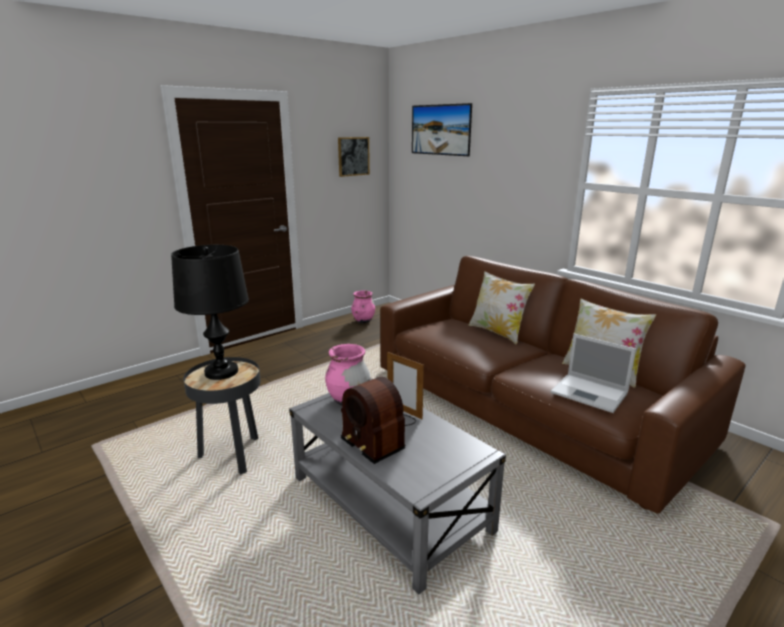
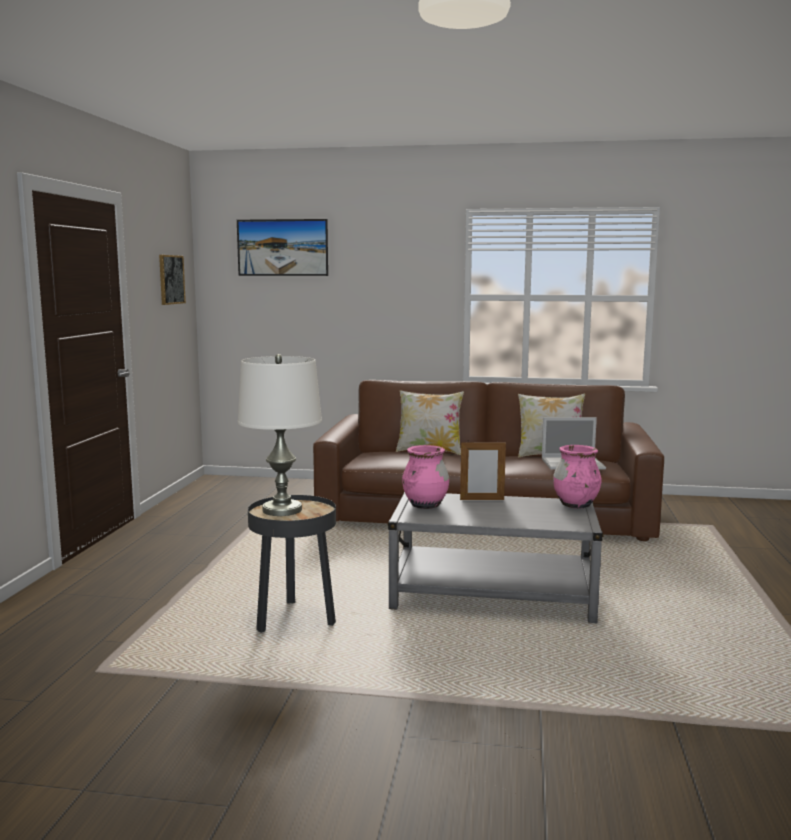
camera: 40 degrees left, 10 degrees down
(221, 372) = (282, 510): black table lamp -> white table lamp
(363, 321) = (209, 495): pink vase -> pink vase (576, 505)
(377, 435) = (494, 514): radio -> none

